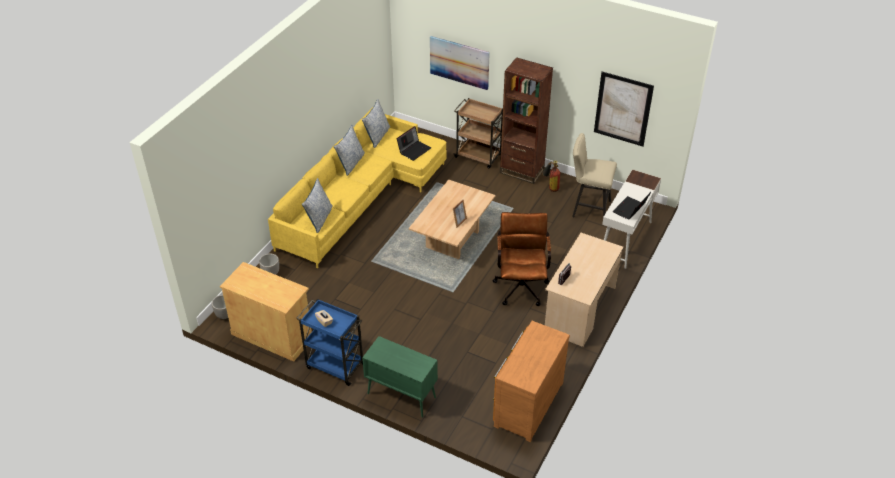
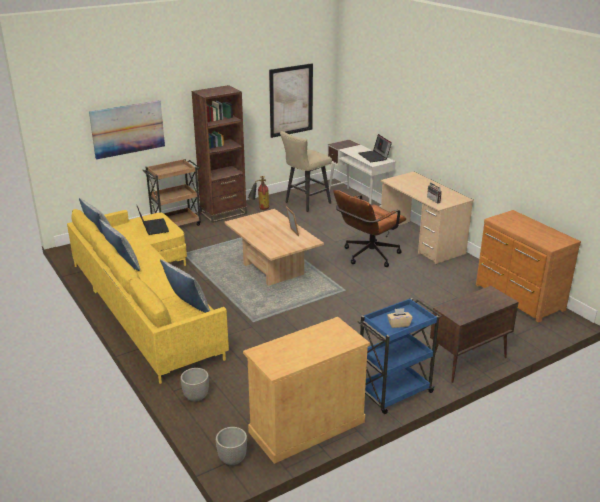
camera: 60 degrees left, 15 degrees down
(401, 395) = (467, 362): green cabinet -> brown cabinet
(521, 284) = (367, 256): brown office chair -> brown office chair turned 75 degrees counterclockwise

